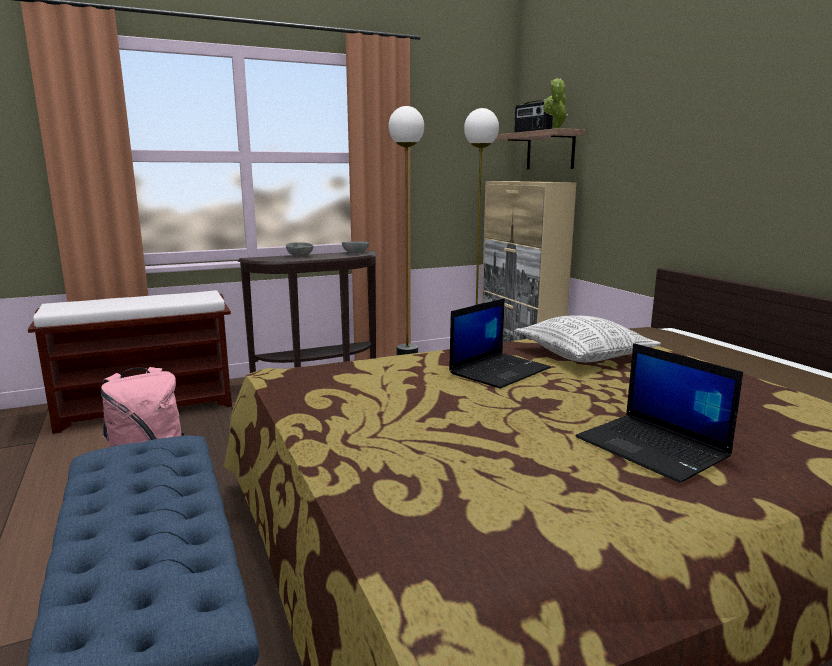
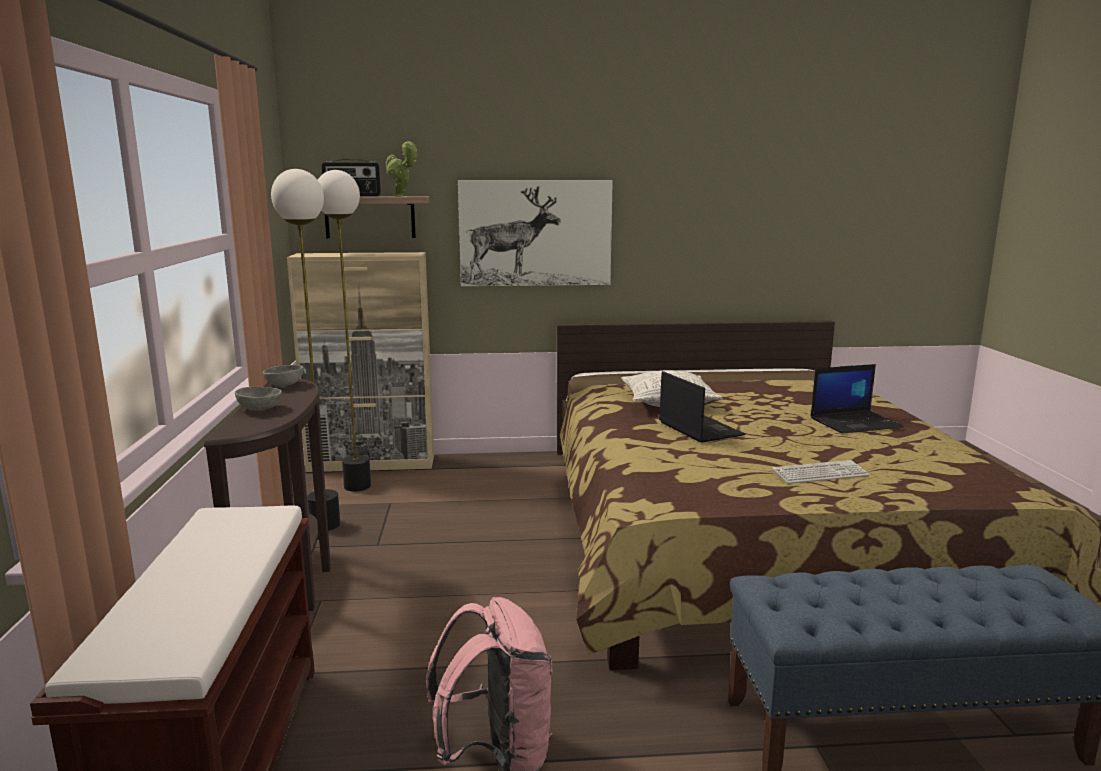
camera: 70 degrees left, 0 degrees up
(394, 427) = (820, 474): none -> keyboard
(657, 164) = (535, 233): none -> picture

